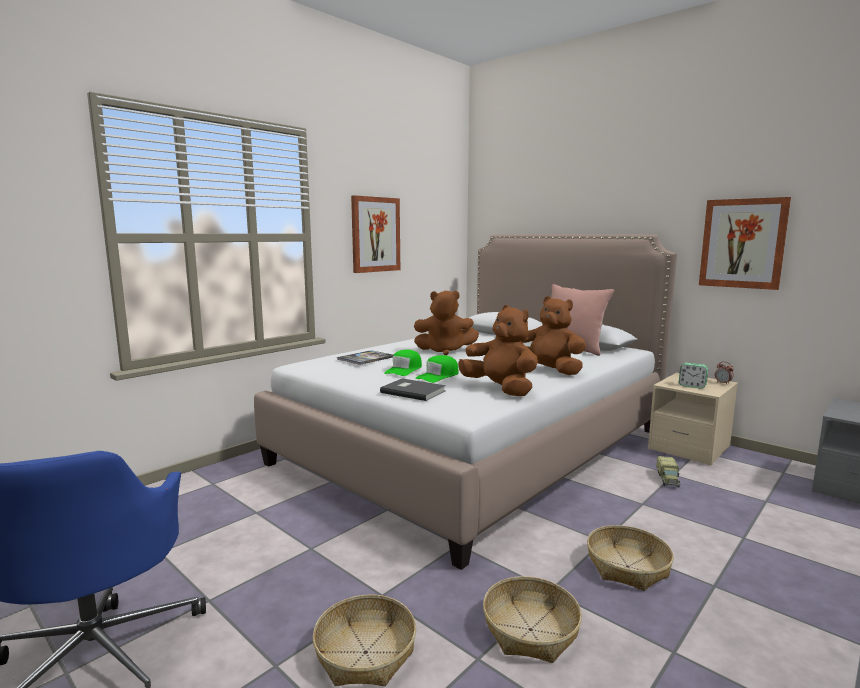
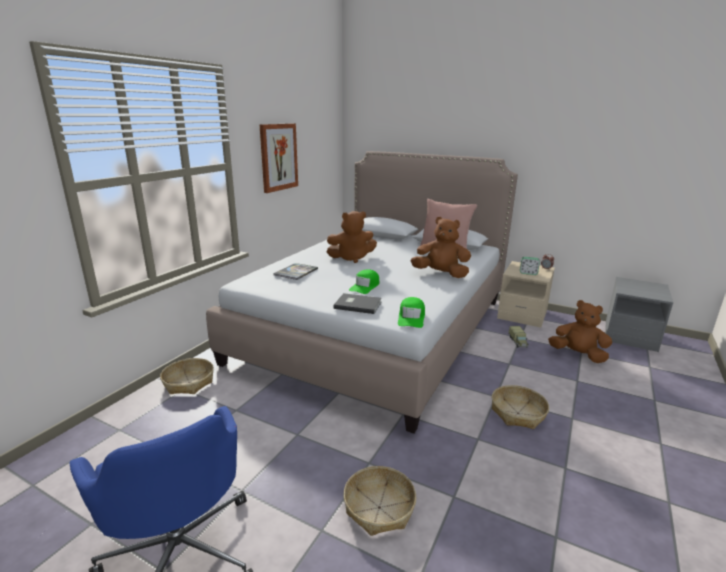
camera: 15 degrees left, 10 degrees up
(404, 370) = (335, 282): green cap -> green cap (411, 318)
(500, 389) = (419, 296): brown plush toy -> brown plush toy (578, 355)
(530, 630) = (477, 470): basket -> basket (189, 382)
(742, 243) = (564, 168): picture -> none

